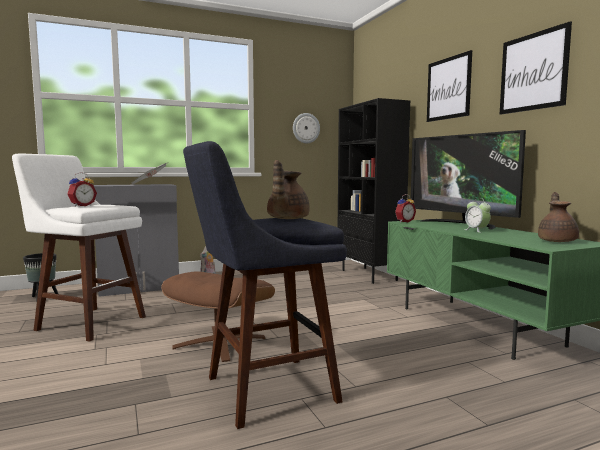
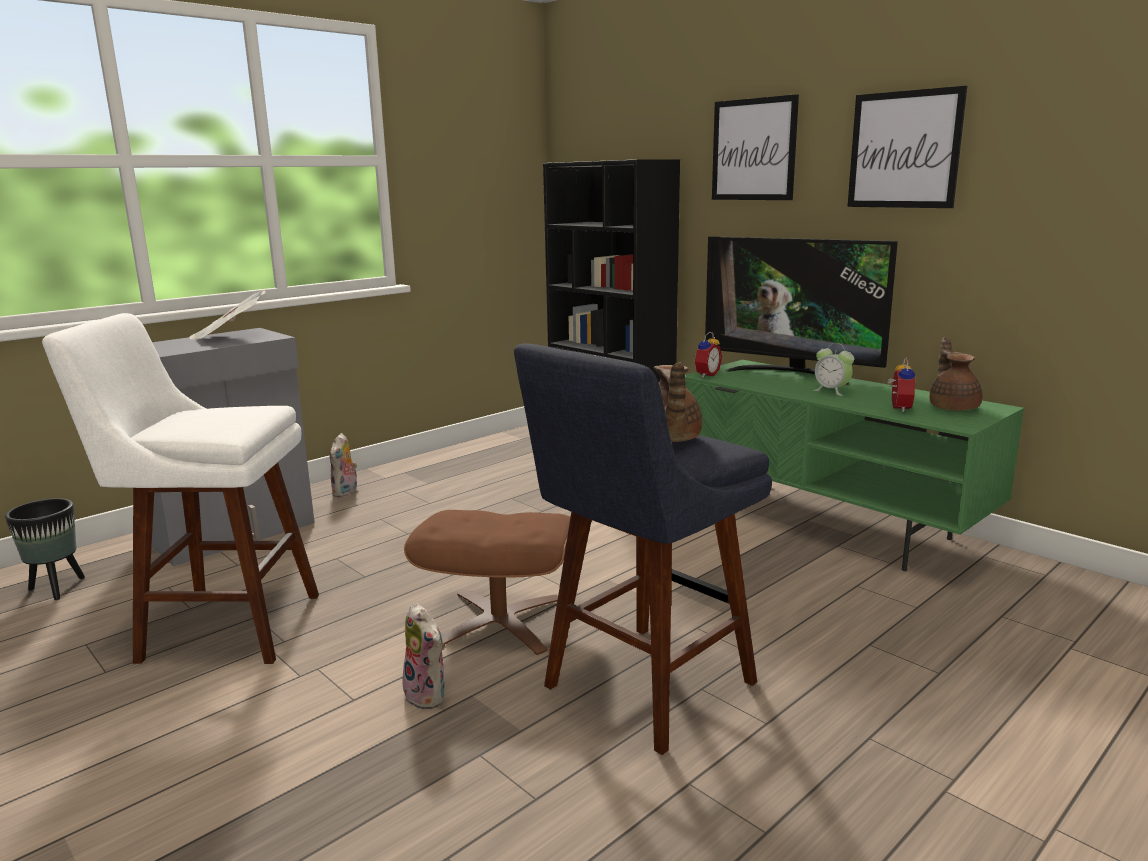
camera: 20 degrees left, 10 degrees up
(81, 206) = (207, 423): alarm clock -> alarm clock (898, 408)
(143, 369) = (429, 695): none -> plush toy
(306, 128) = (475, 194): wall clock -> none

